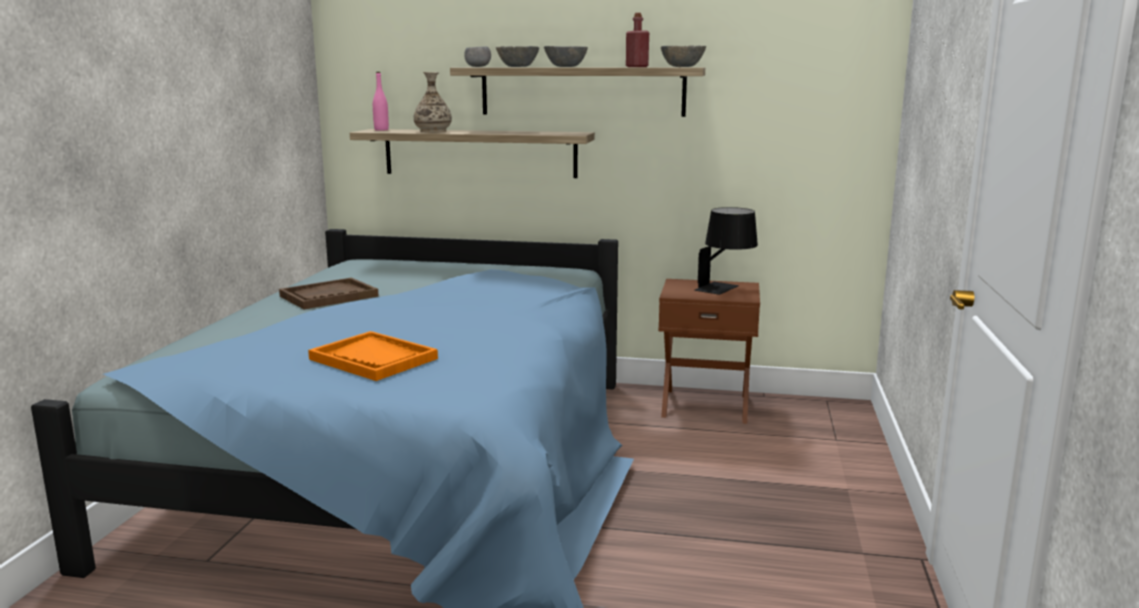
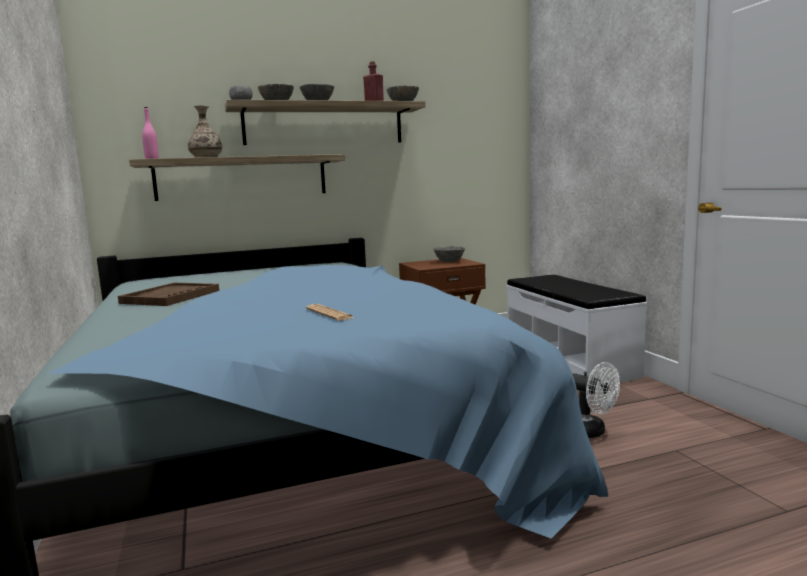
camera: 30 degrees left, 5 degrees down
(374, 359) = (329, 313): orange tray -> newspaper
(712, 569) = (591, 432): none -> white fan
(725, 289) = (449, 261): black table lamp -> grey bowl
(843, 467) = (570, 361): none -> white bench

